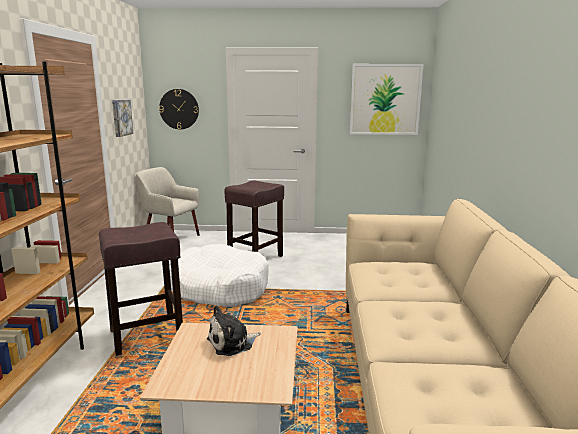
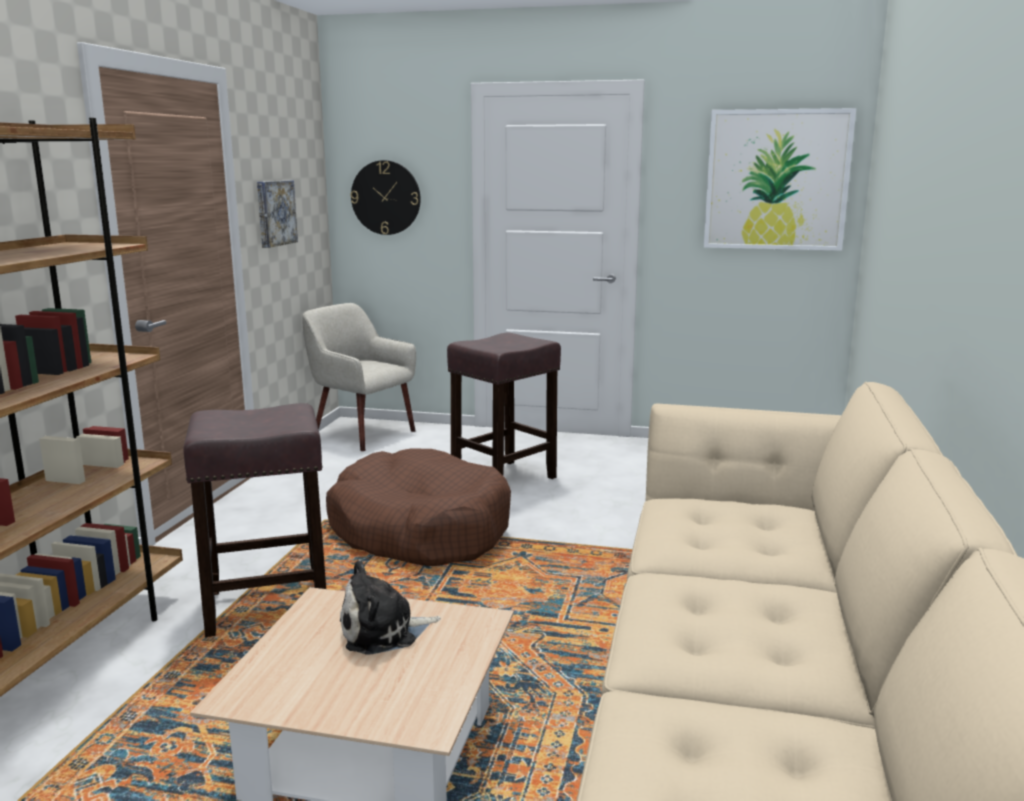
camera: 10 degrees right, 0 degrees up
(219, 288) = (420, 530): white dog bed -> brown dog bed

